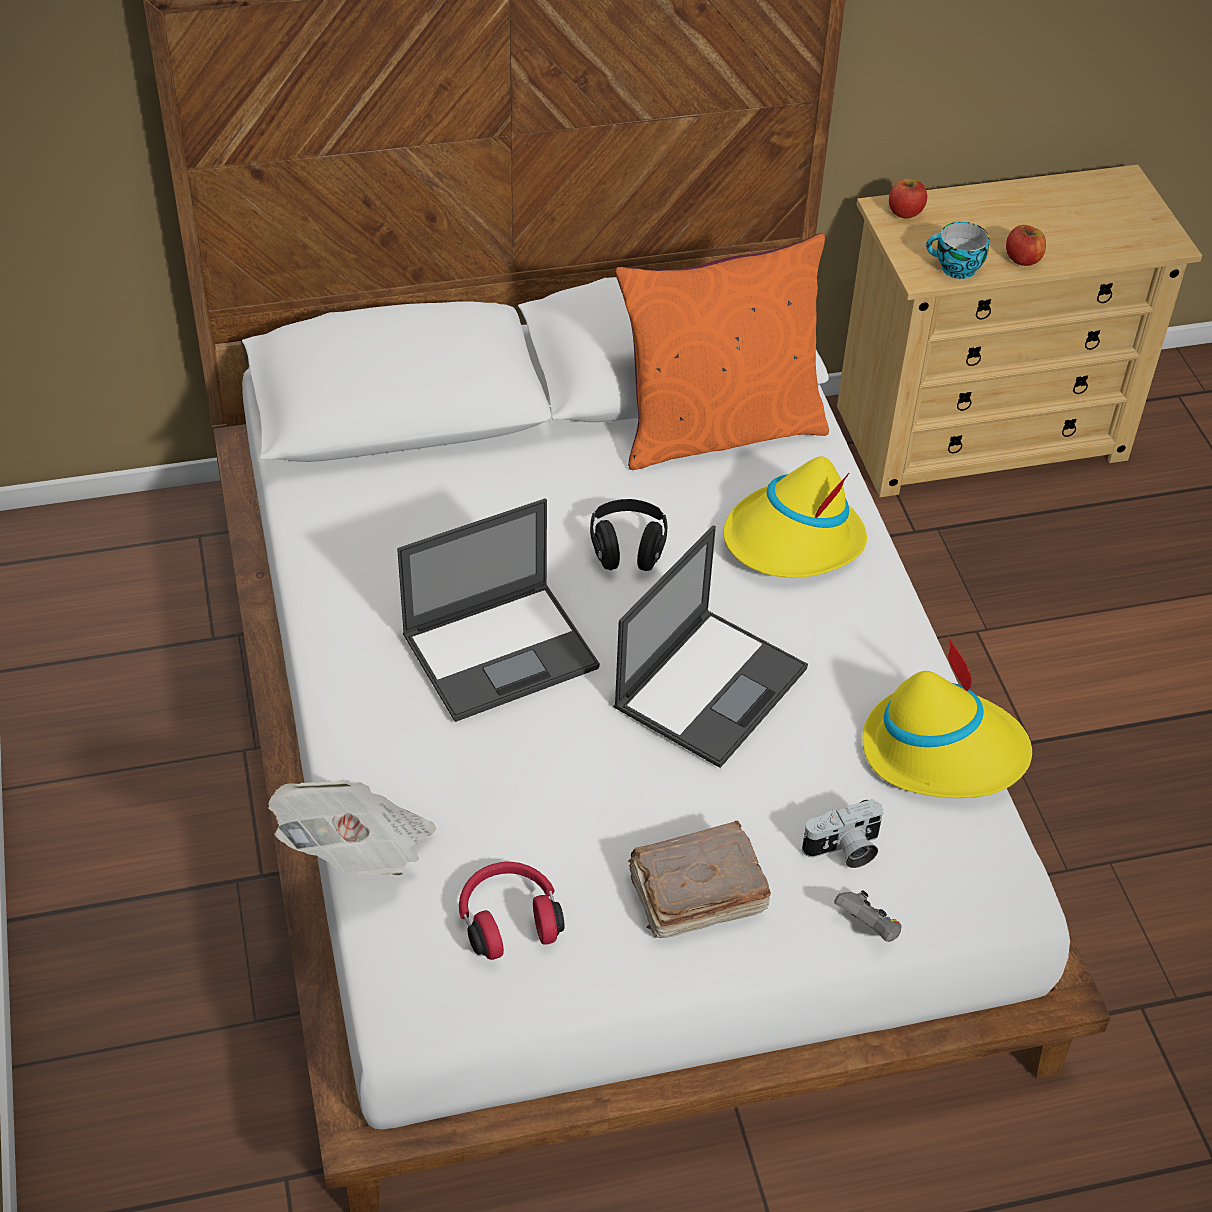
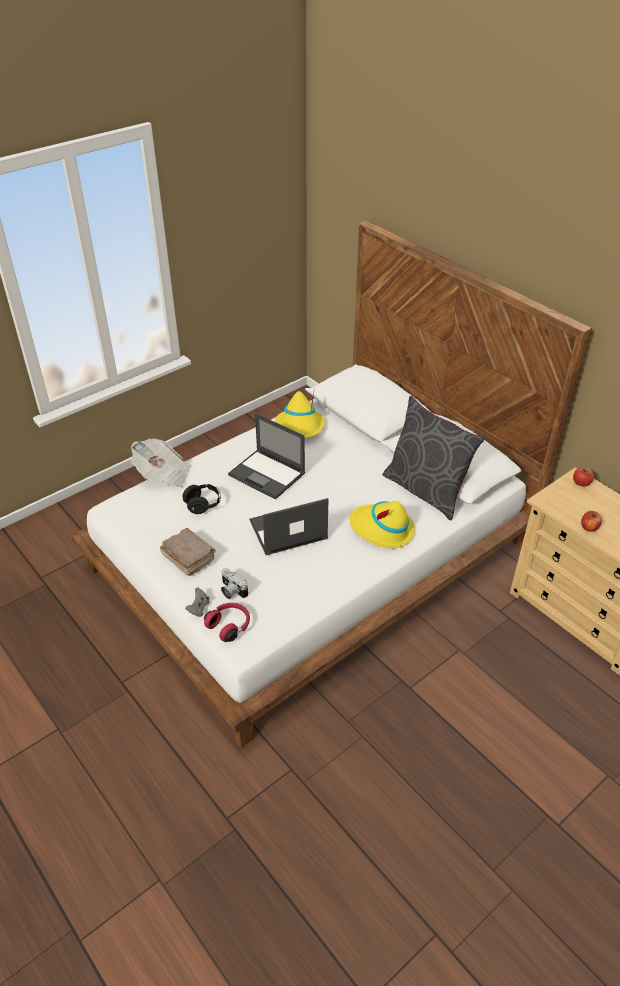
camera: 65 degrees right, 5 degrees down
(508, 919) = (153, 516): red headphones -> red headphones (229, 626)
(627, 550) = (340, 488): black headphones -> black headphones (203, 505)
(711, 686) = (287, 530): laptop -> laptop turned 150 degrees clockwise
(718, 429) = (426, 490): orange pillow -> grey pillow
(943, 751) = (300, 605): yellow hat -> yellow hat (300, 427)
(955, 269) = (559, 508): cup -> none

